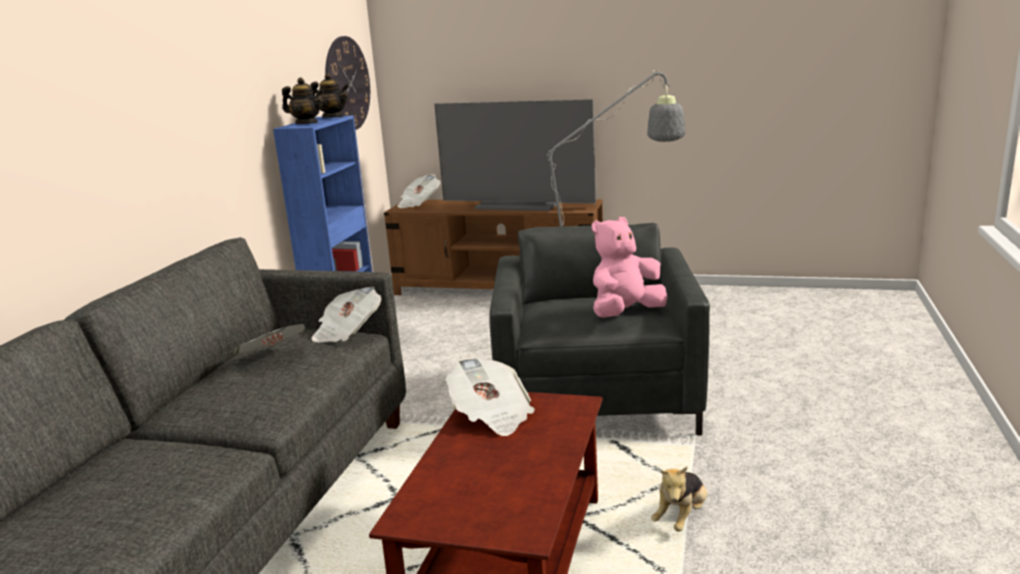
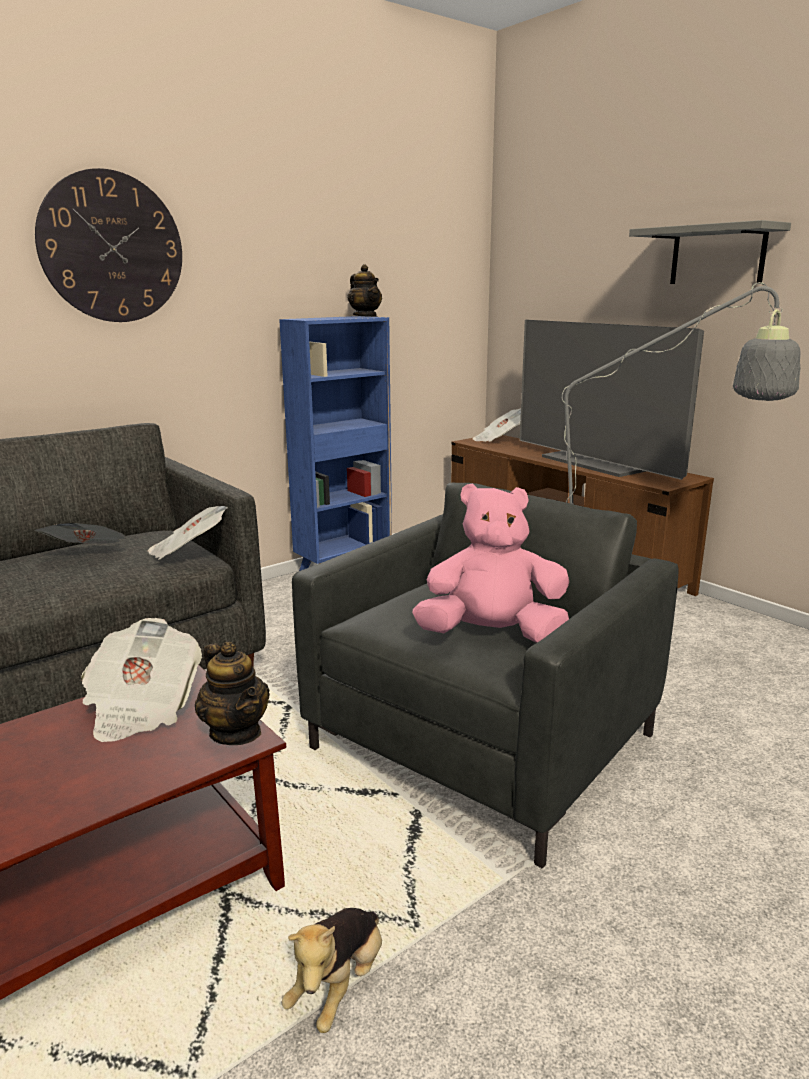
camera: 35 degrees right, 0 degrees up
(306, 123) = (319, 318): teapot -> teapot (236, 732)
(347, 84) = (431, 286): wall clock -> wall clock (112, 247)
(578, 47) = (717, 255): none -> grey shelf
(681, 517) = (339, 985): plush toy -> plush toy turned 45 degrees counterclockwise

